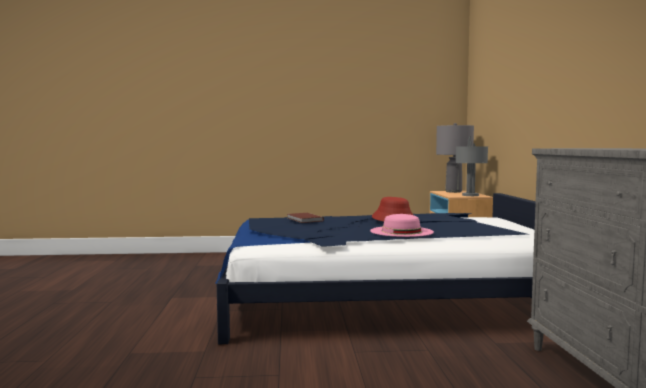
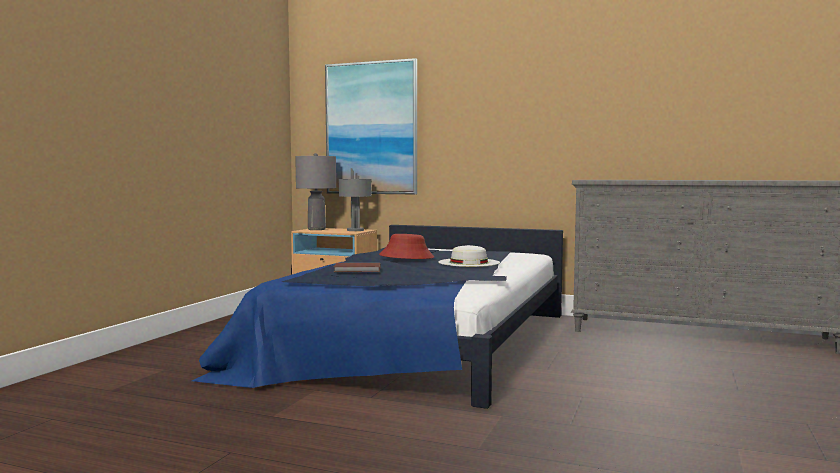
camera: 65 degrees left, 0 degrees up
(401, 231) = (468, 262): pink hat -> white hat
(497, 96) = (371, 128): none -> picture

